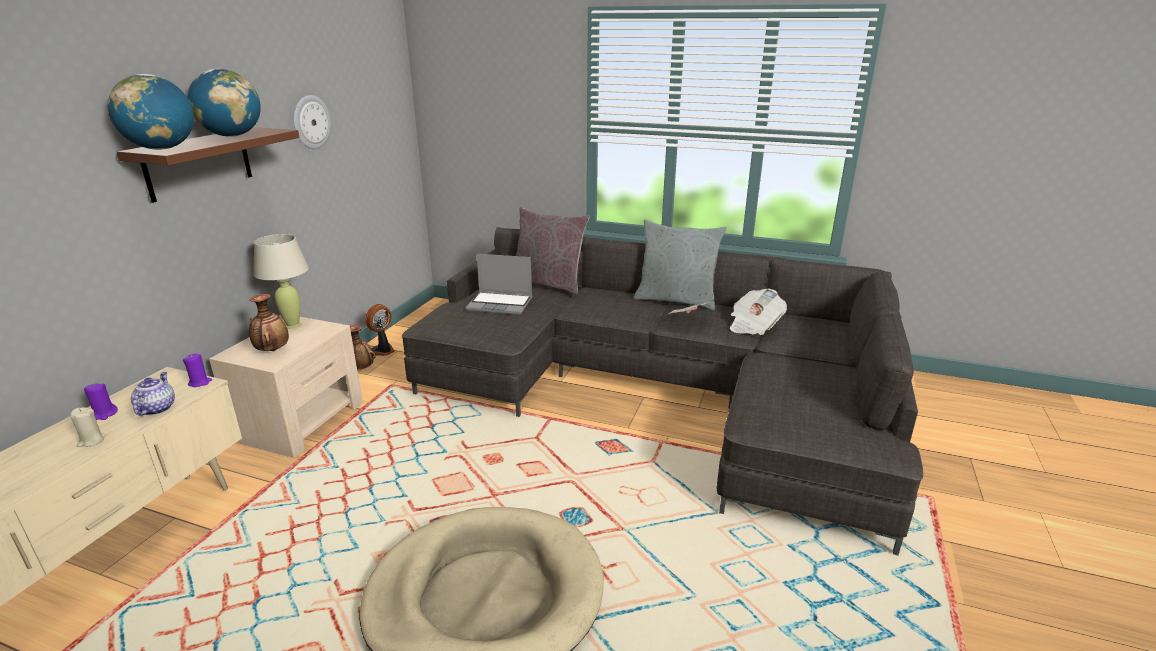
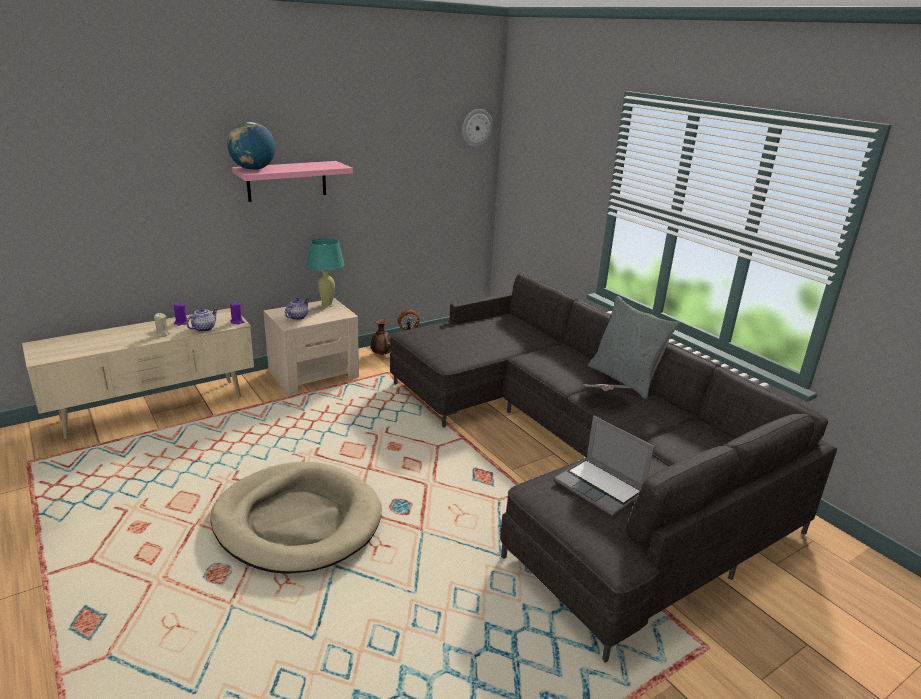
camera: 35 degrees right, 0 degrees up
(199, 163) = (287, 181): brown shelf -> pink shelf
(232, 136) = (307, 166): globe -> none
(272, 350) = (298, 317): vase -> teapot
(292, 325) = (327, 305): beige table lamp -> turquoise table lamp
(311, 122) = (387, 161): wall clock -> wall clock (476, 128)
(501, 304) = (478, 335): laptop -> laptop (601, 488)
(548, 284) = (536, 332): grey pillow -> none
(753, 326) = (661, 424): newspaper -> none

